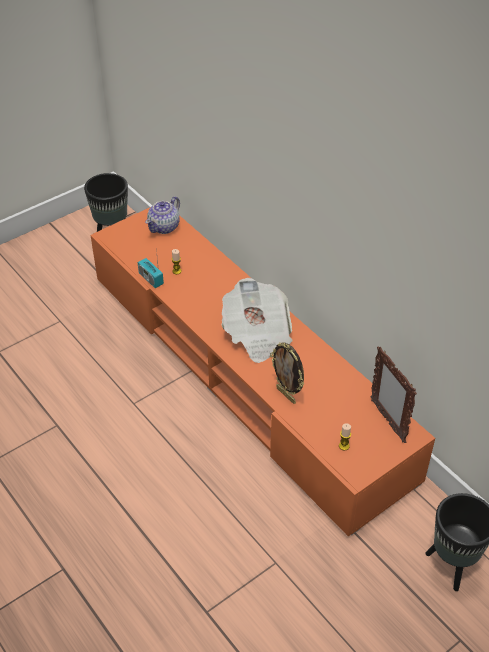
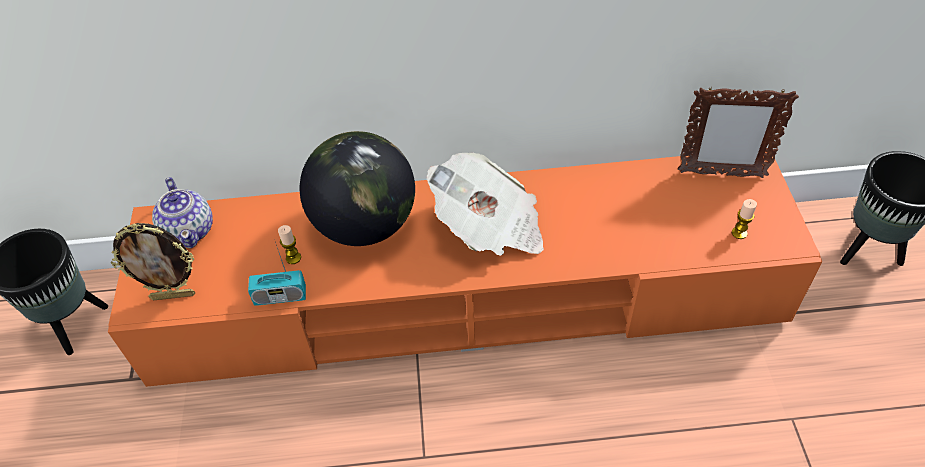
camera: 55 degrees left, 5 degrees up
(218, 286) = (365, 225): none -> globe
(286, 395) = (619, 248): picture frame -> picture frame (173, 295)

